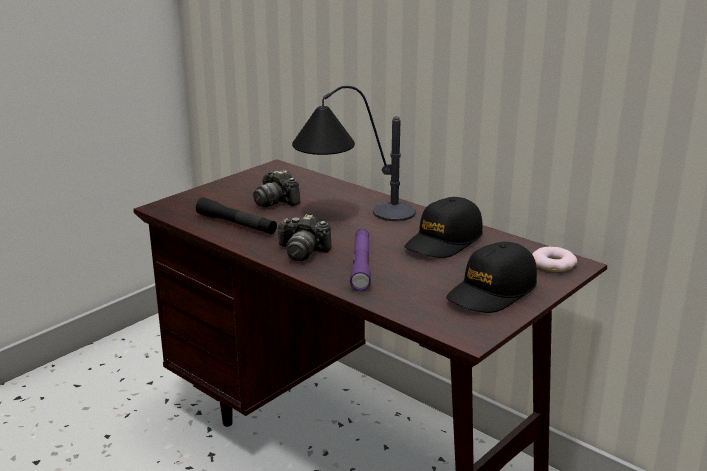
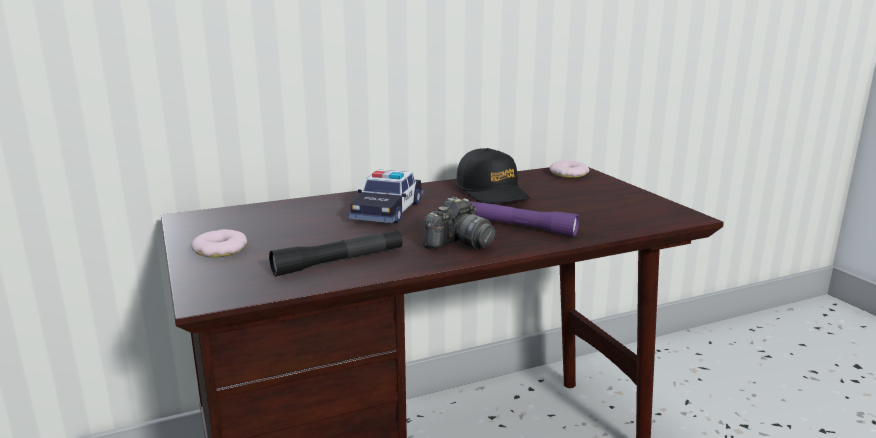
camera: 65 degrees left, 5 degrees down
(231, 190) = (220, 249): none -> donut
(276, 201) = (299, 233): camera -> none
(350, 215) = (388, 210): table lamp -> toy car
(492, 291) = (607, 197): black cap -> none

